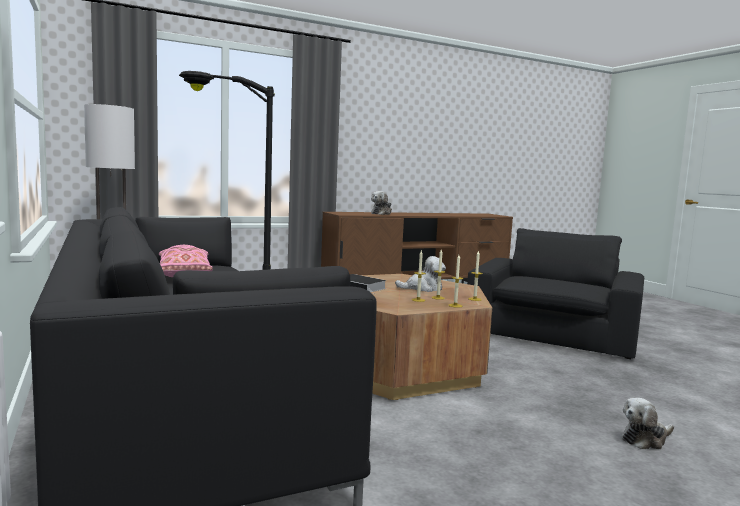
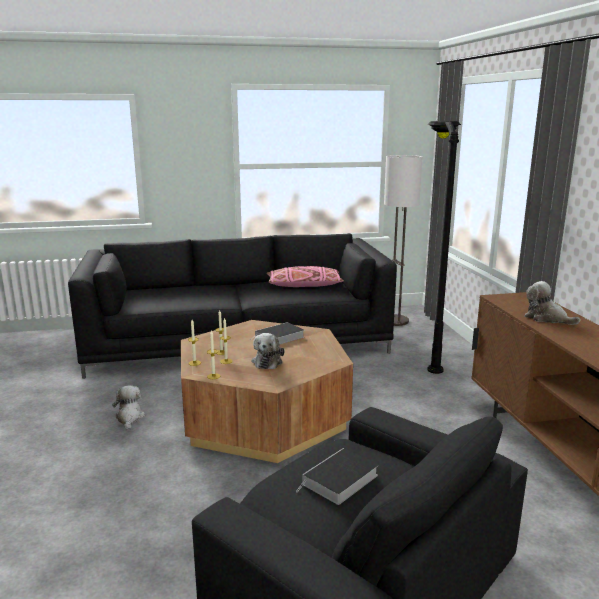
camera: 105 degrees right, 10 degrees up
(553, 280) = (339, 481): none -> book
(645, 439) = (39, 499): plush toy -> plush toy (129, 418)

